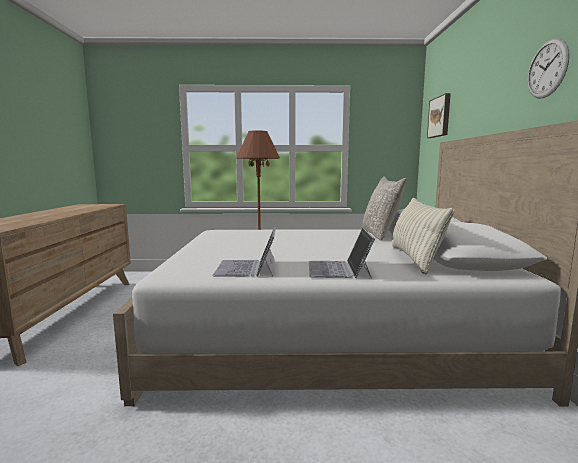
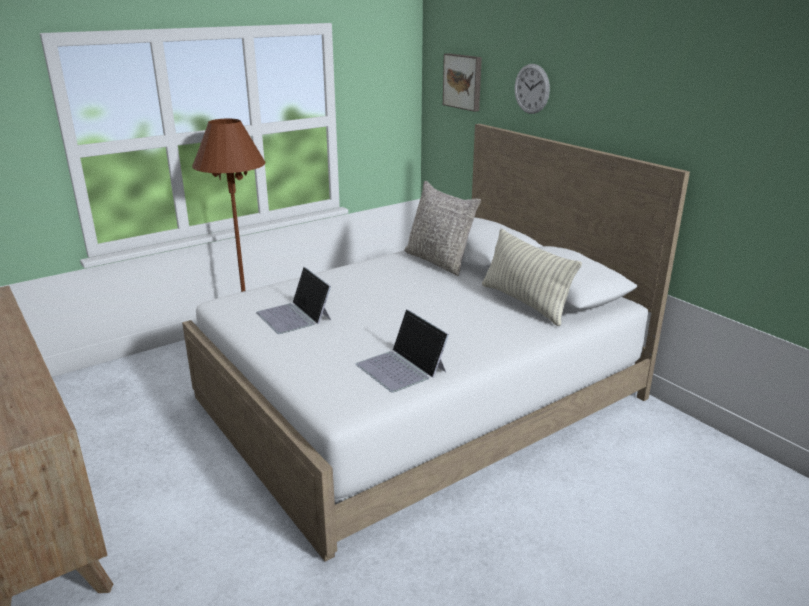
camera: 35 degrees left, 15 degrees up
(339, 269) = (485, 341): laptop -> laptop (294, 316)
(547, 69) = (623, 94): wall clock -> wall clock (531, 89)

